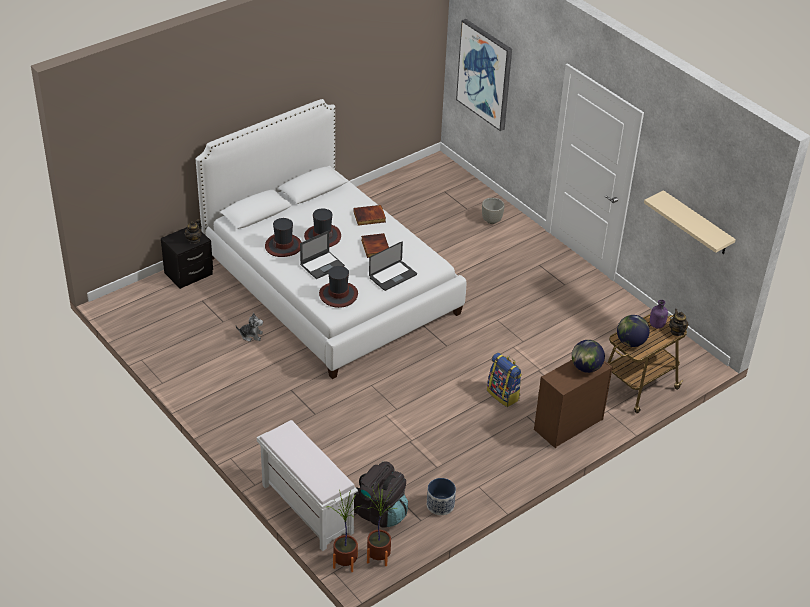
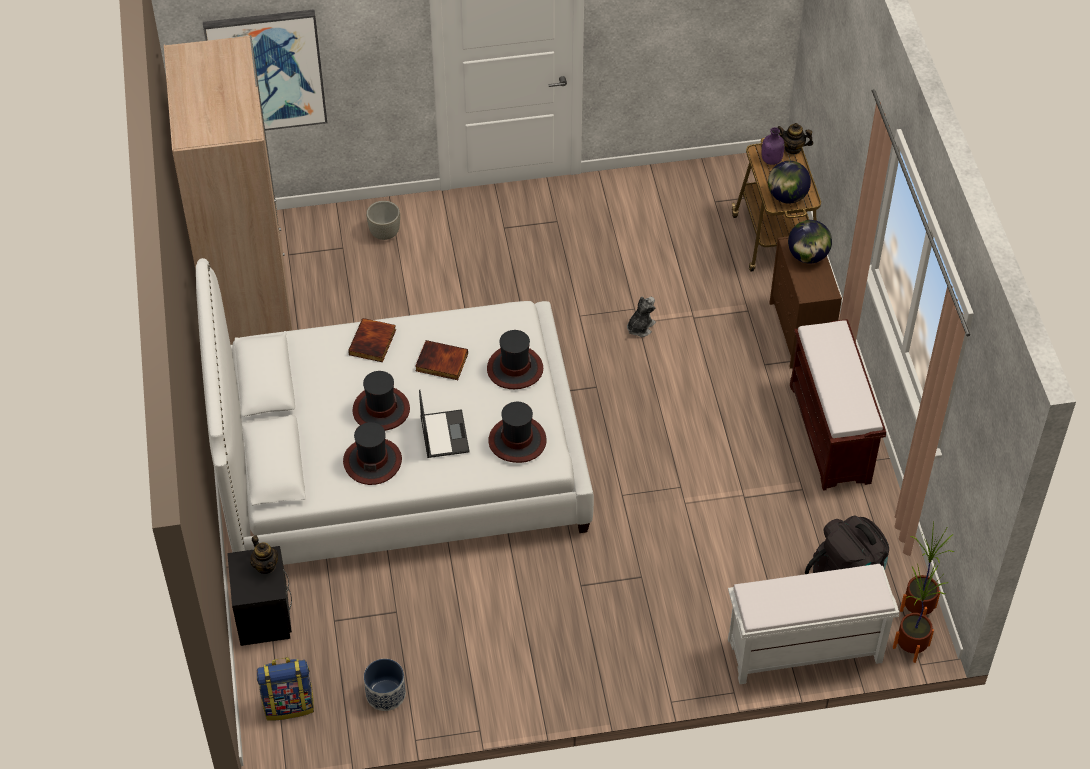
camera: 60 degrees left, 10 degrees up
(251, 335) = (445, 589): plush toy -> plush toy (640, 327)
(393, 276) = (514, 369): laptop -> hat
(395, 191) = (249, 306): none -> beige wardrobe
(440, 505) = (865, 513): planter -> planter (385, 694)
(493, 467) = (830, 434): none -> brown bench
(503, 395) = (716, 370): backpack -> backpack (289, 704)
(696, 224) = (705, 26): beige shelf -> none

